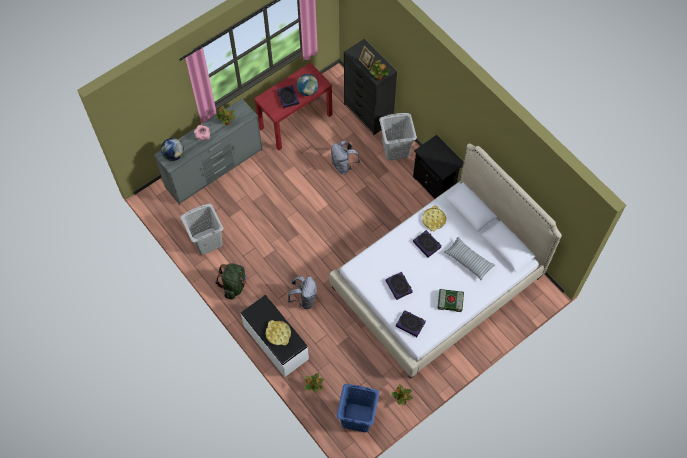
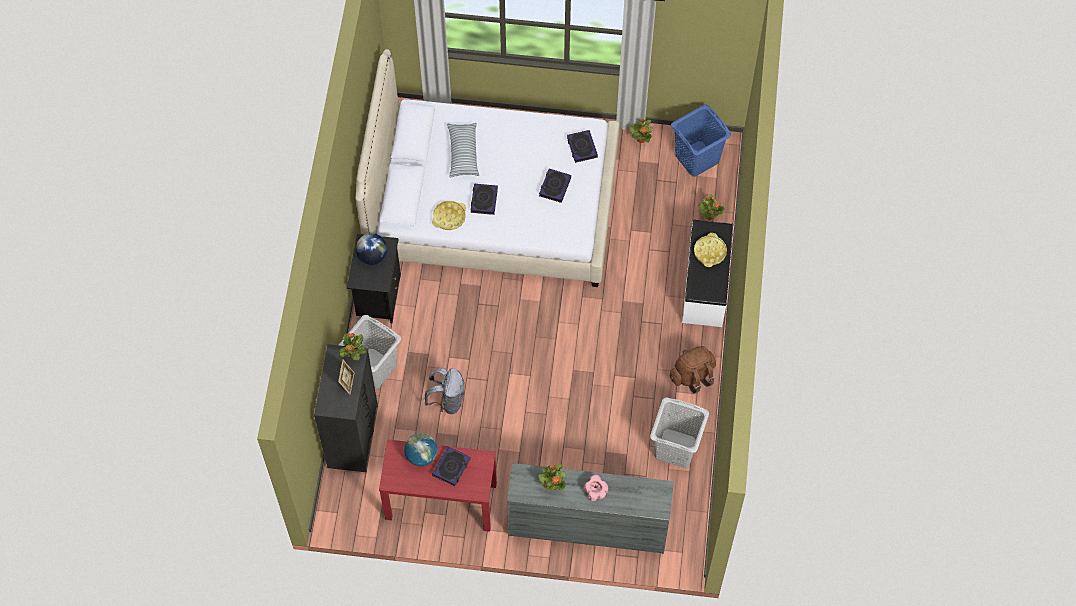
camera: 135 degrees left, 0 degrees up
(174, 155) = (648, 498): globe -> globe (372, 256)
(234, 285) = (692, 375): green backpack -> brown backpack
(304, 299) = (636, 300): grey backpack -> none
(450, 301) = (522, 135): book -> none

